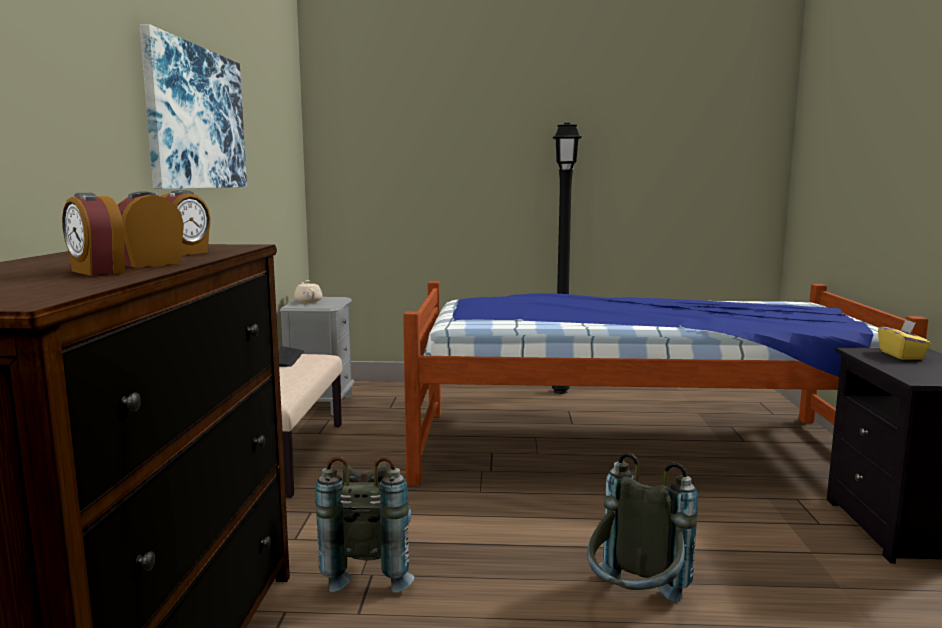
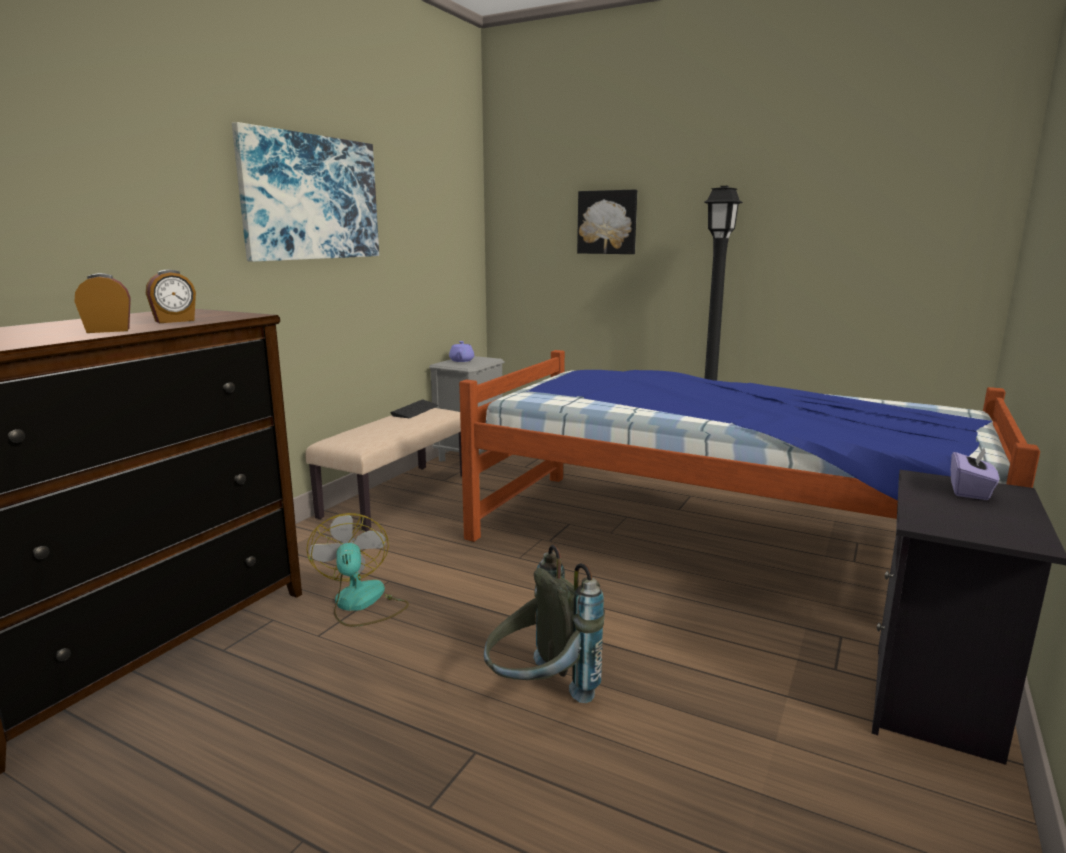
camera: 25 degrees right, 5 degrees up
(96, 272) = (48, 335): alarm clock -> none
(308, 301) = (462, 360): beige teapot -> purple teapot
(369, 570) = (361, 604): grey backpack -> fan
(445, 156) = (607, 222): none -> picture
(901, 355) = (970, 491): yellow tissue box -> purple tissue box

